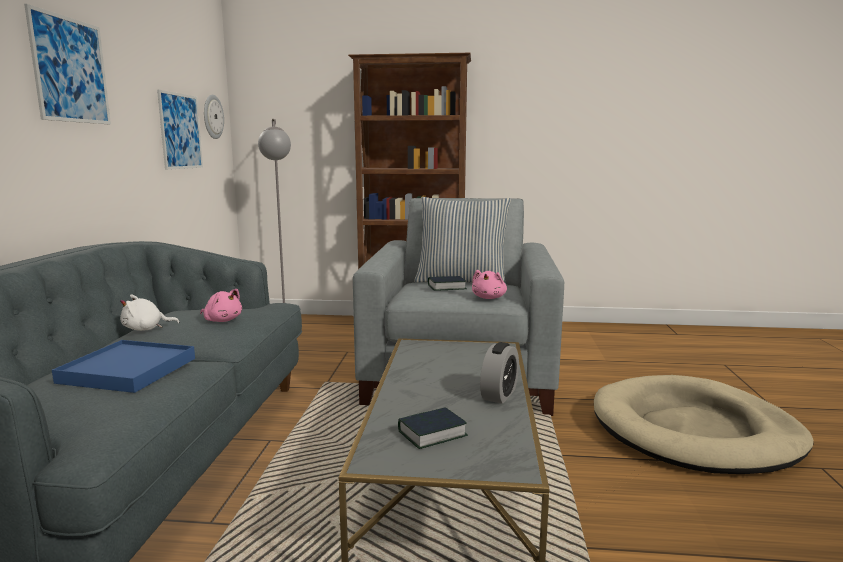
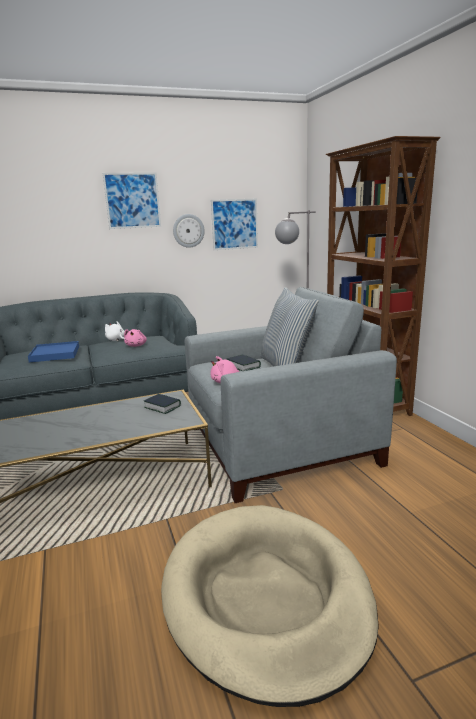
camera: 65 degrees right, 5 degrees up
(212, 117) = (278, 210): wall clock -> wall clock (188, 230)
(432, 433) = (28, 430): book -> book (162, 407)
(499, 395) = (90, 437): alarm clock -> none

